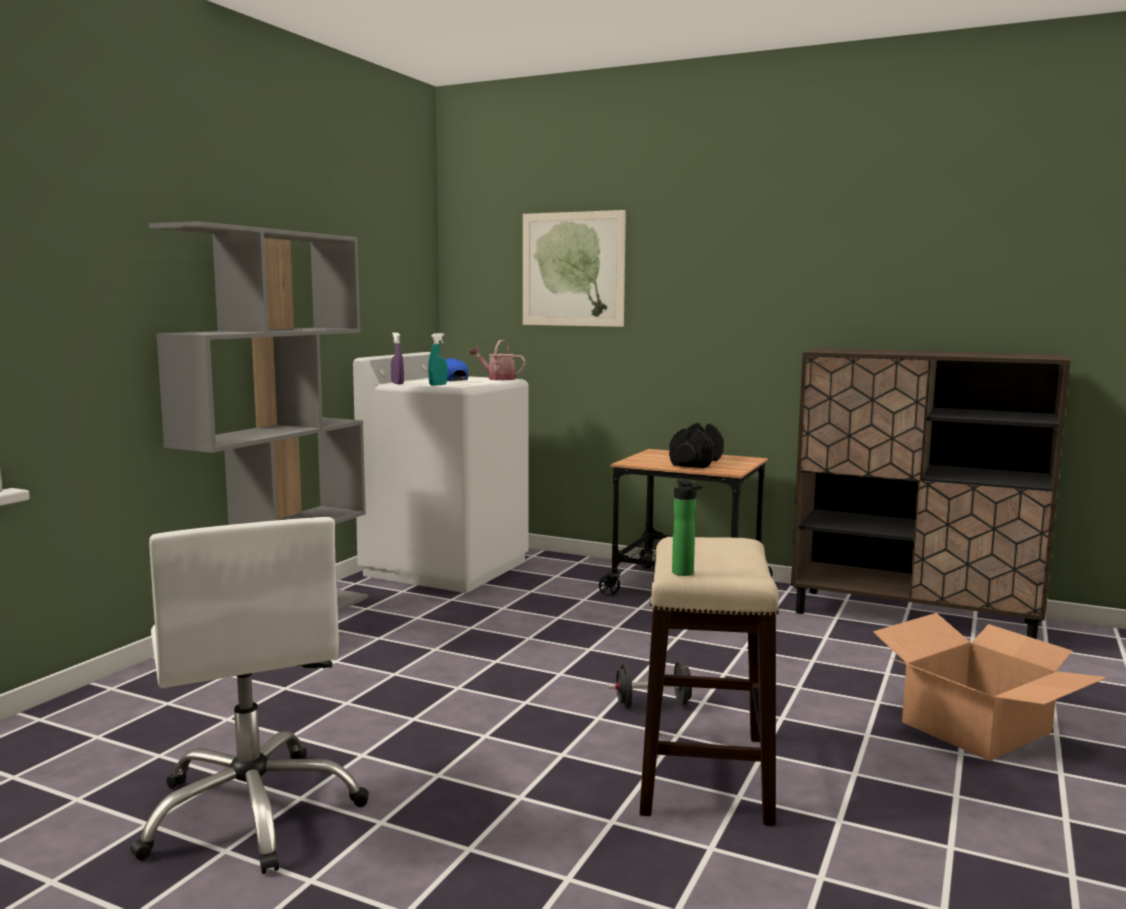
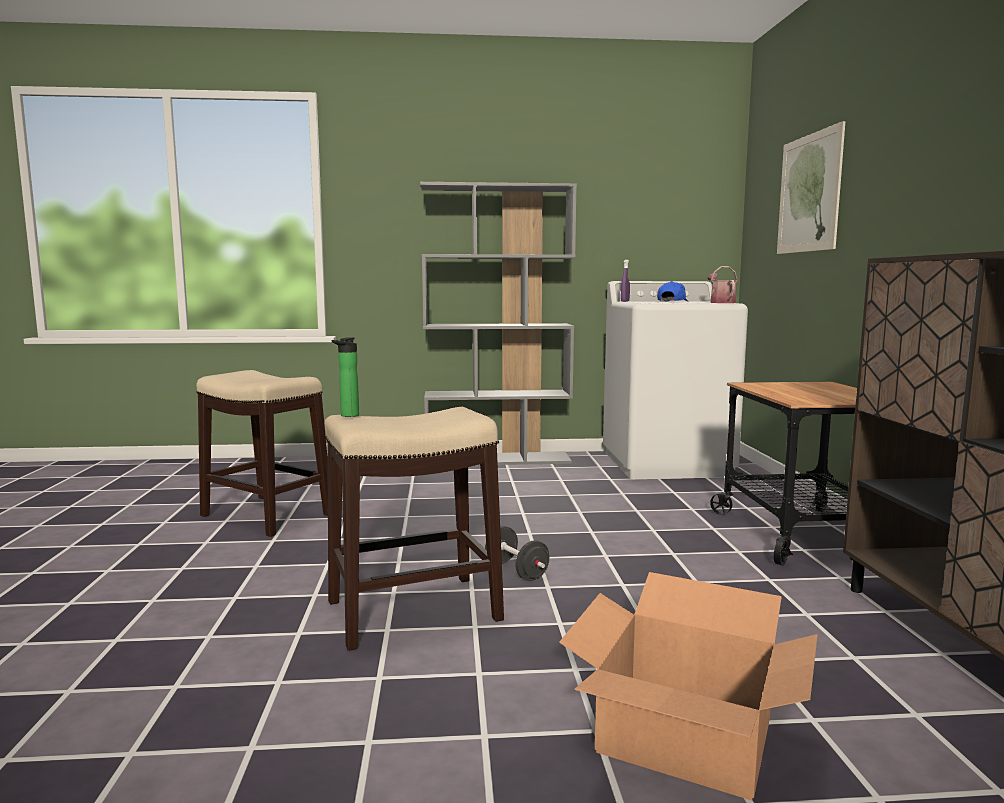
camera: 60 degrees right, 0 degrees up
(253, 812) = (265, 515): white office chair -> stool
(438, 385) = (640, 302): turquoise spray bottle -> none
(696, 462) = (809, 393): black dumbbell -> none

